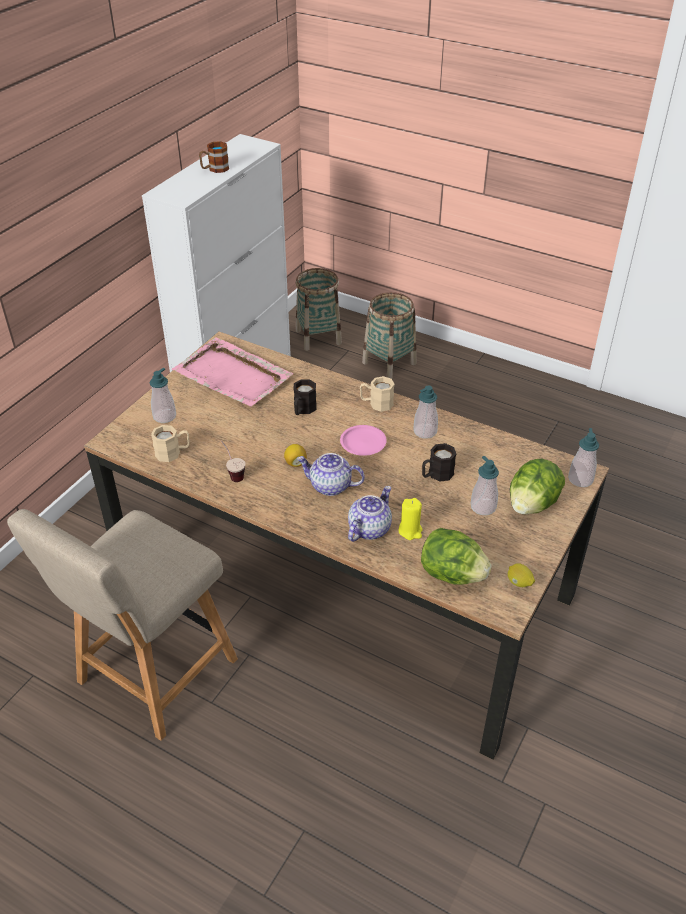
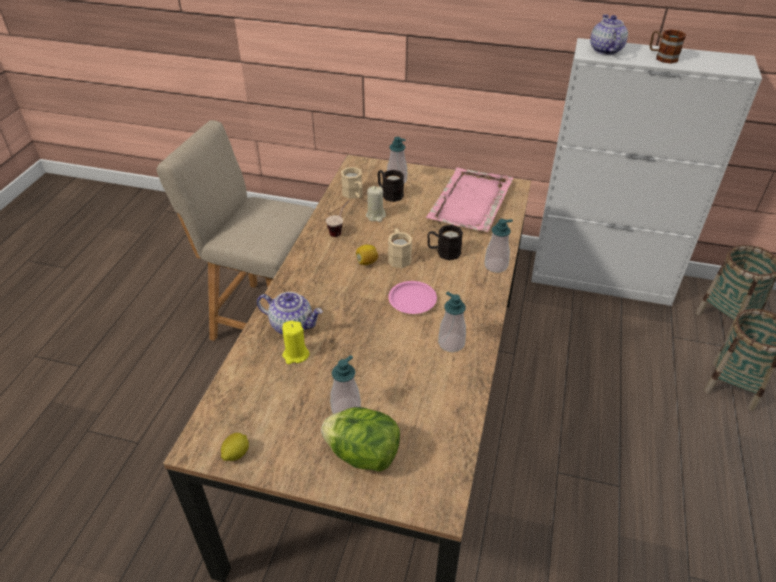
camera: 75 degrees right, 0 degrees up
(221, 443) = (376, 216): none -> beige candle
(330, 486) = (342, 289): teapot -> teapot (605, 50)
(376, 403) = (479, 299): beige mug -> beige mug (398, 256)
(436, 475) = (385, 362): black mug -> black mug (389, 194)
(452, 574) = (241, 395): lettuce -> none
(580, 479) = (424, 503): soap dispenser -> soap dispenser (496, 266)

